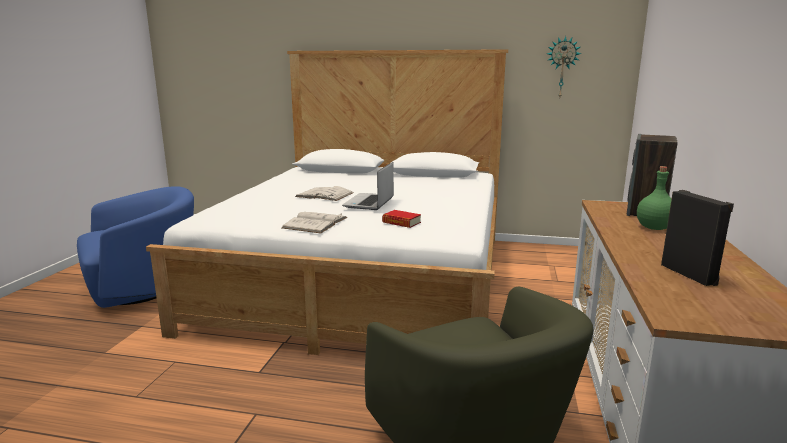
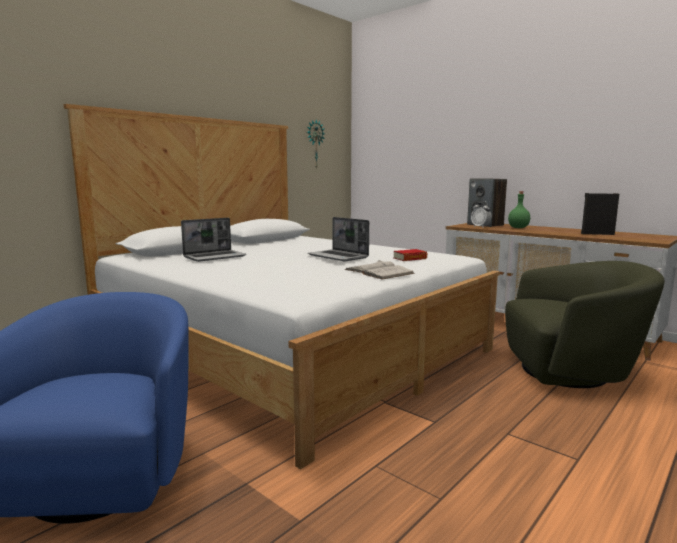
camera: 60 degrees left, 5 degrees down
(322, 180) = (215, 257): none -> laptop
(324, 195) = (287, 260): white book -> none
(608, 212) = (480, 227): none -> alarm clock

